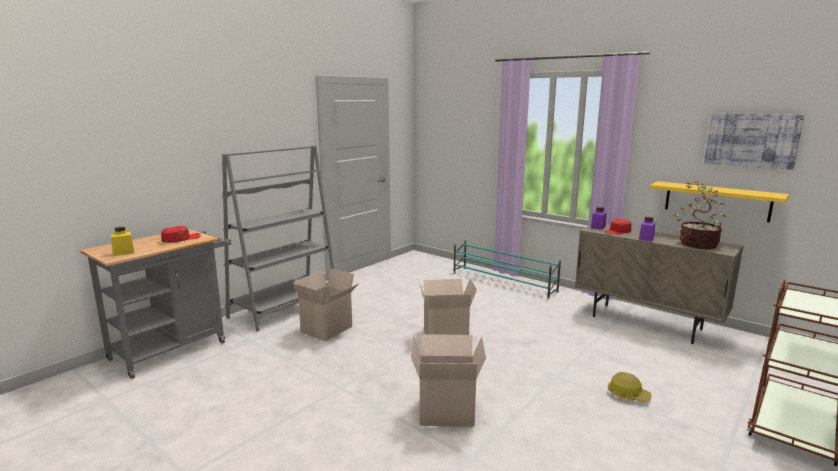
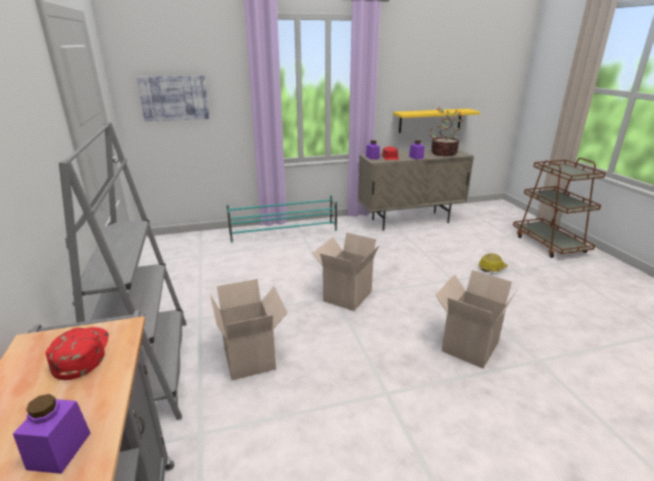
camera: 55 degrees left, 10 degrees up
(123, 252) = (59, 450): yellow jar -> purple jar
(751, 140) = (449, 73): picture -> picture (174, 98)

